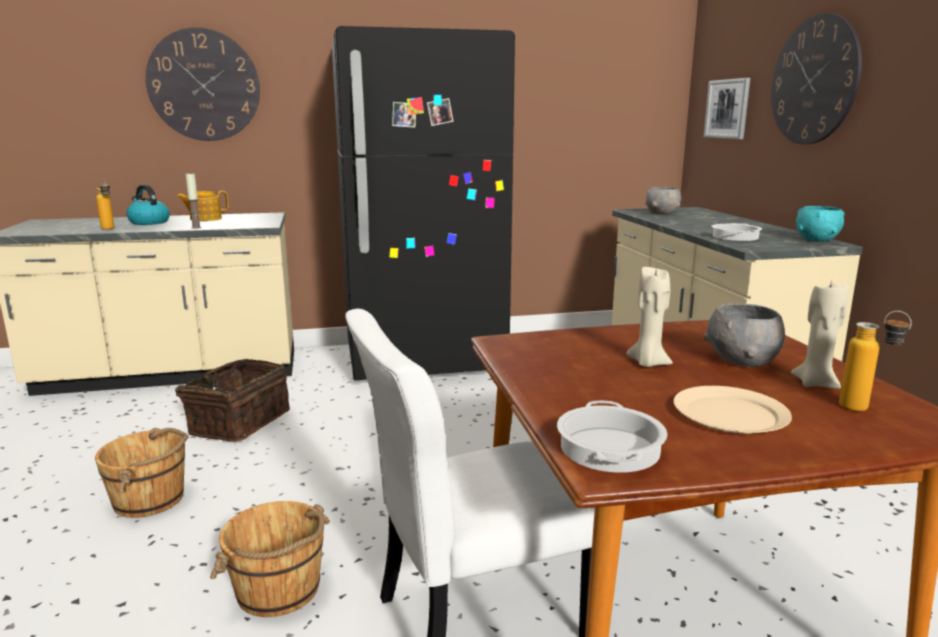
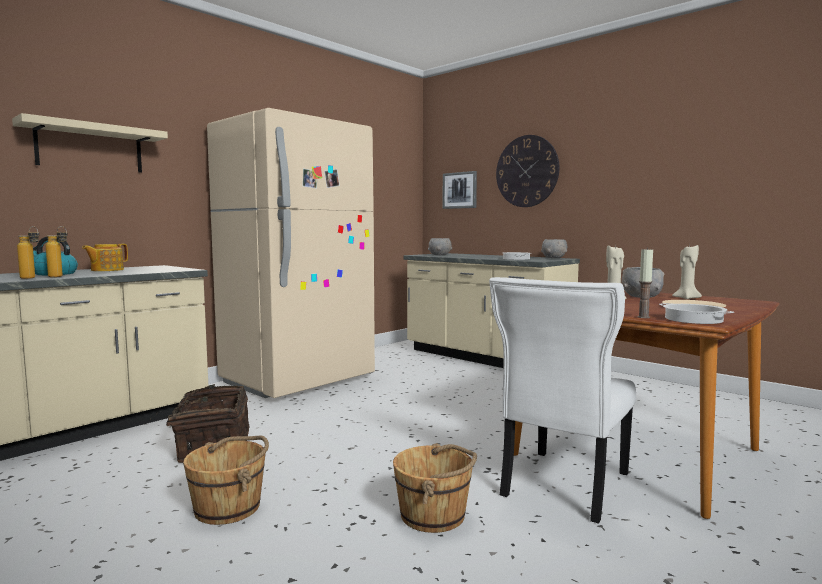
camera: 35 degrees left, 10 degrees down
(196, 227) = (127, 273): candle -> candle (643, 317)
(204, 85) = (90, 148): wall clock -> beige shelf
(424, 360) = (298, 380): black fridge -> beige fridge
(816, 240) = (553, 258): turquoise bowl -> grey bowl
(865, 410) = (723, 301): bottle -> bottle (60, 276)

